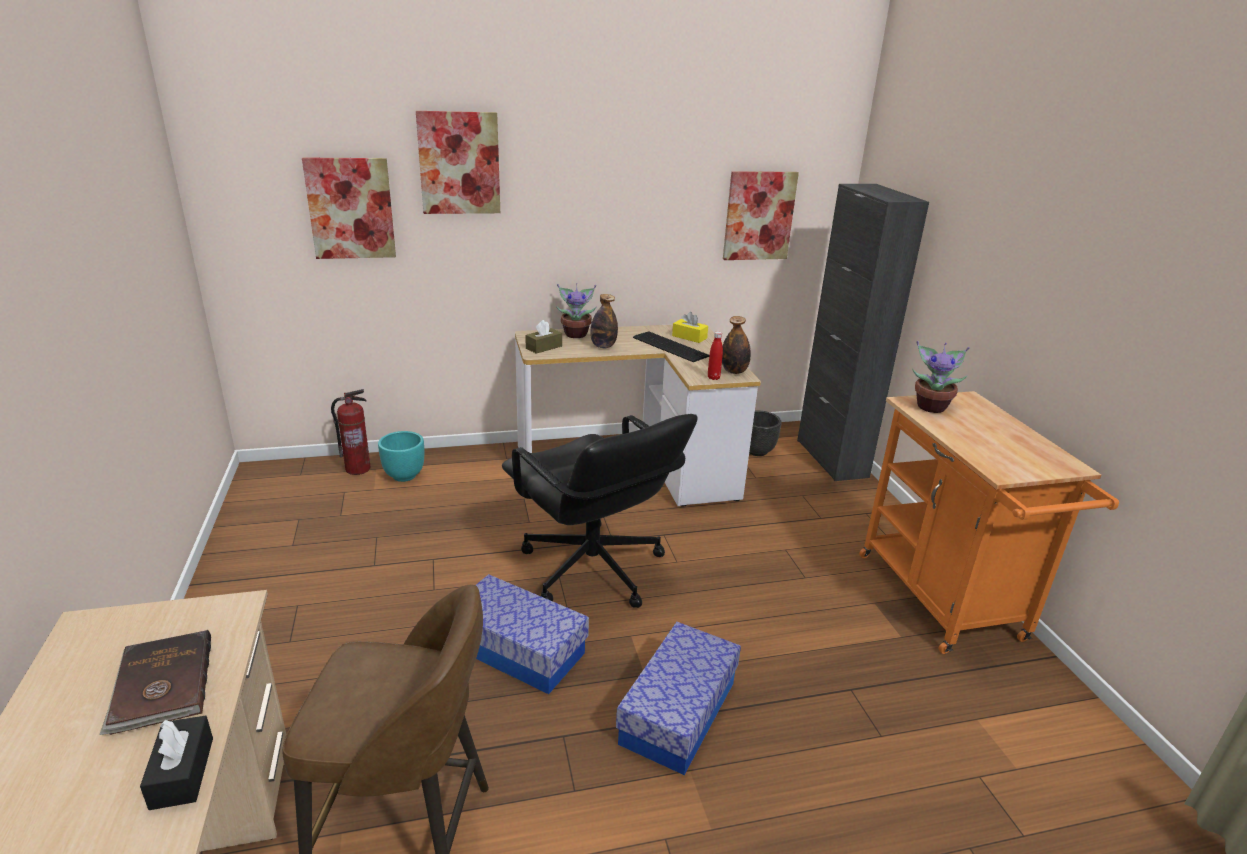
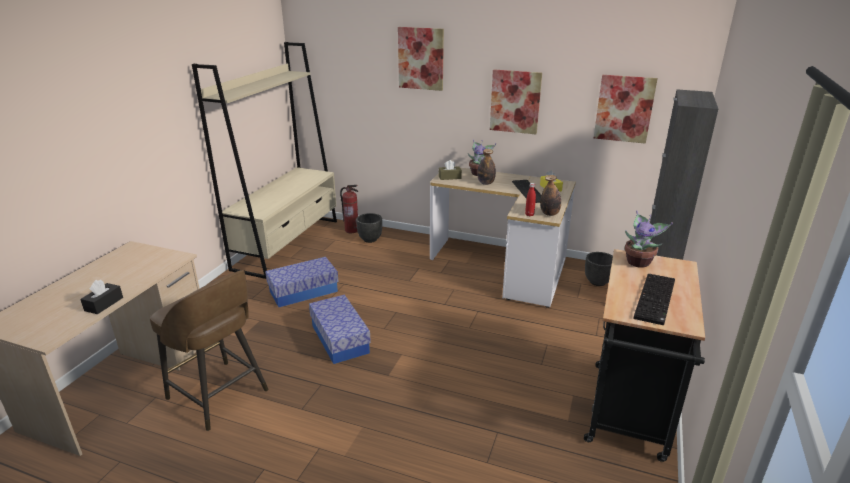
camera: 35 degrees right, 0 degrees up
(161, 685) = (129, 275): brown book -> none
(262, 522) = (287, 244): none -> beige bookcase
(351, 208) = (363, 81): picture -> picture (515, 101)
(404, 476) = (370, 240): turquoise planter -> black planter
(592, 570) = (416, 315): black office chair -> none
(678, 713) = (385, 399): storage box -> storage box (303, 291)
(946, 603) = (628, 416): orange cart -> black cart
(1008, 446) = (656, 300): none -> keyboard

